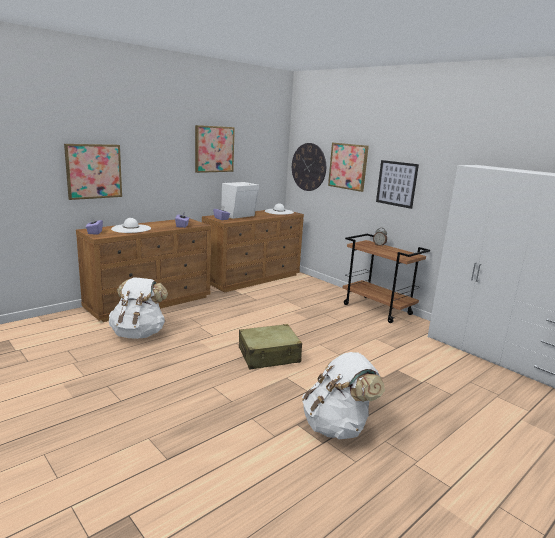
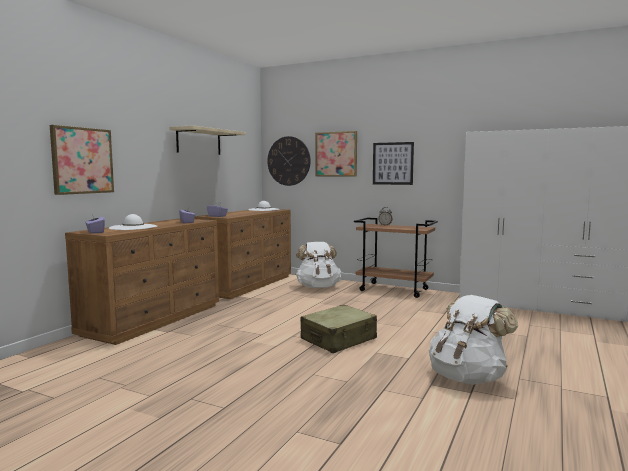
camera: 20 degrees left, 10 degrees down
(138, 333) = (173, 347): white backpack -> white backpack (318, 287)
(214, 149) = (199, 141): picture -> beige shelf
(239, 216) = (231, 214): white speaker -> none

